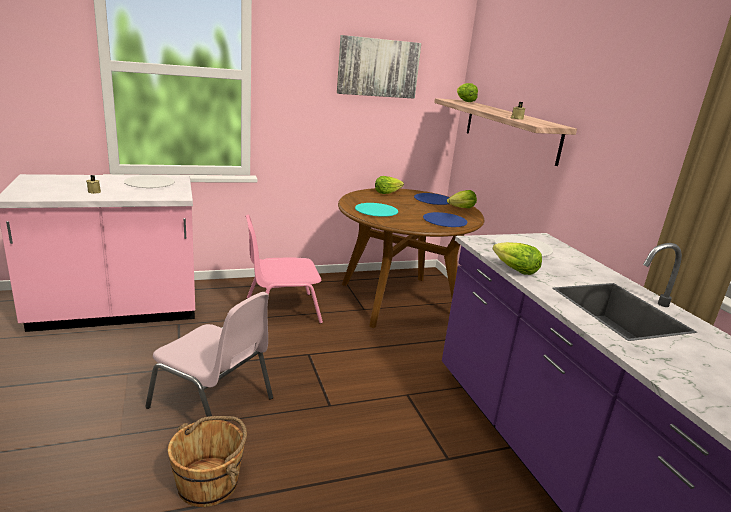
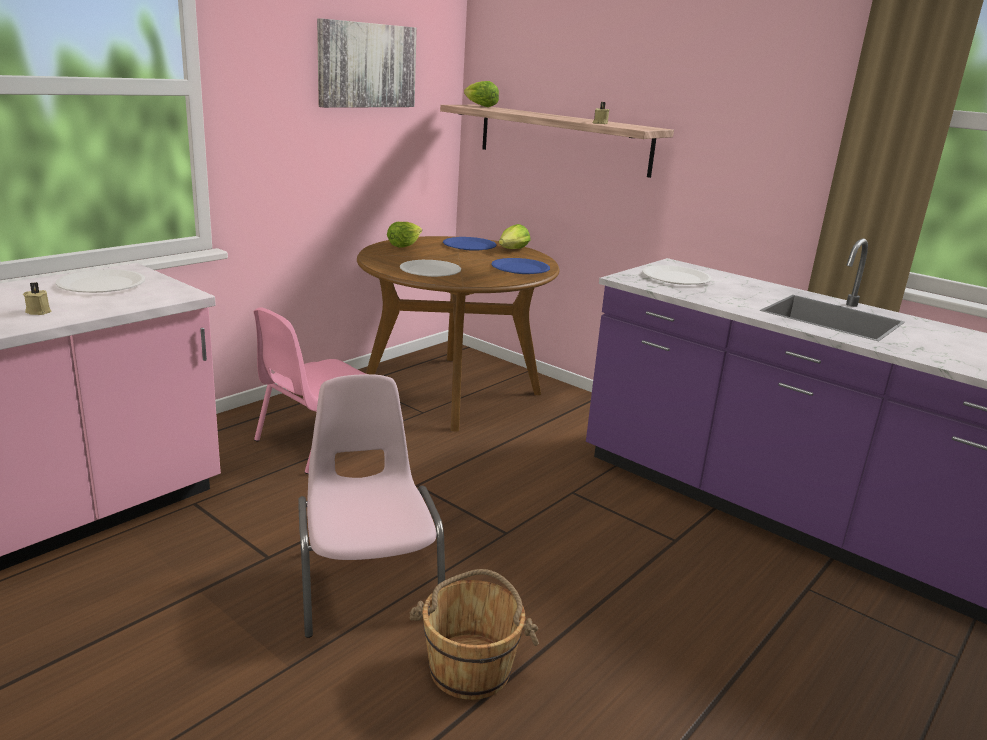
camera: 30 degrees left, 0 degrees up
(213, 403) = (367, 582): pink chair -> pink chair turned 105 degrees counterclockwise
(376, 211) = (430, 270): turquoise plate -> white plate
(514, 270) = (706, 300): lettuce -> none

